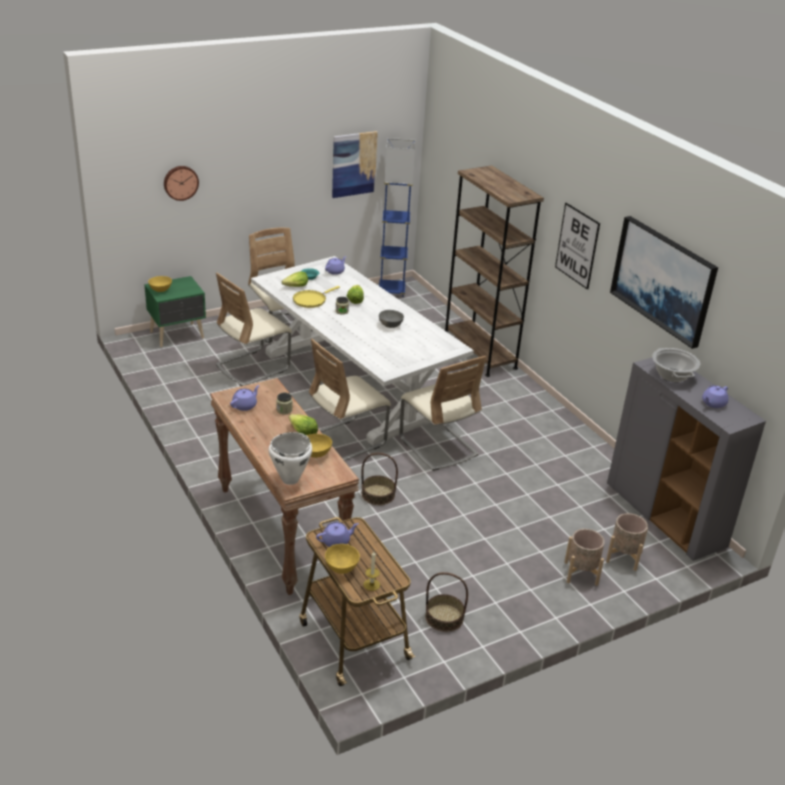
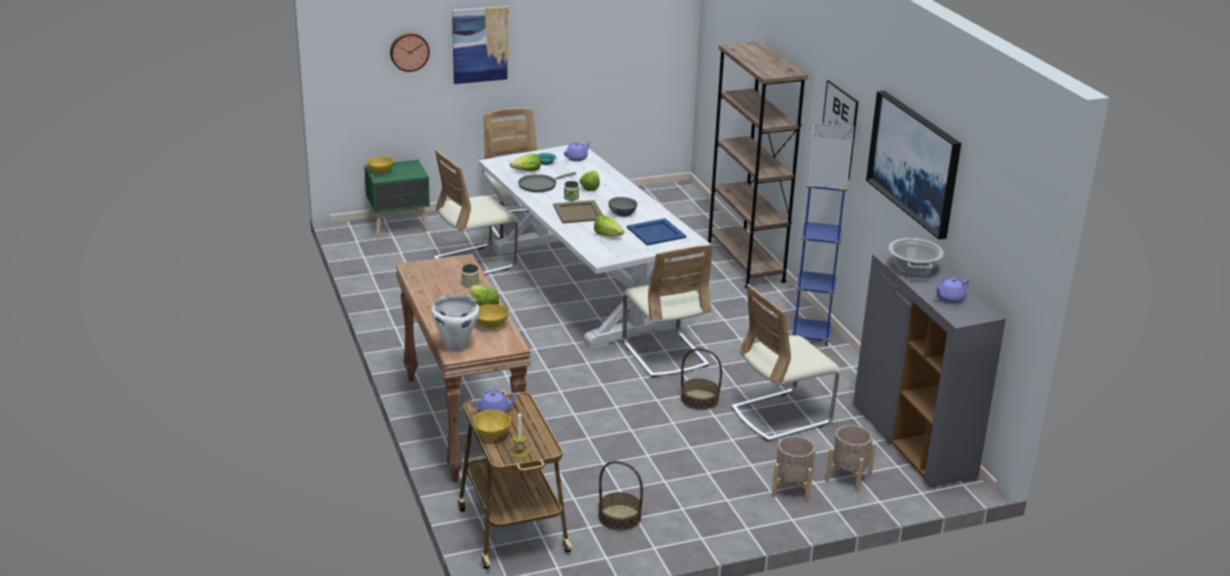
camera: 10 degrees right, 5 degrees down
(245, 405) = (429, 277): purple teapot -> none
(311, 300) = (539, 185): yellow frying pan -> grey frying pan
(345, 441) = (559, 341): beige chair -> beige chair (781, 415)
(352, 326) = (578, 212): none -> beige tray
(354, 164) = (614, 40): picture -> picture (480, 44)
(378, 494) = (581, 396): basket -> basket (699, 400)
(385, 347) = (608, 235): none -> lettuce
(391, 291) = (660, 194): blue floor lamp -> blue floor lamp (810, 335)
(424, 342) = (656, 232): none -> blue tray

